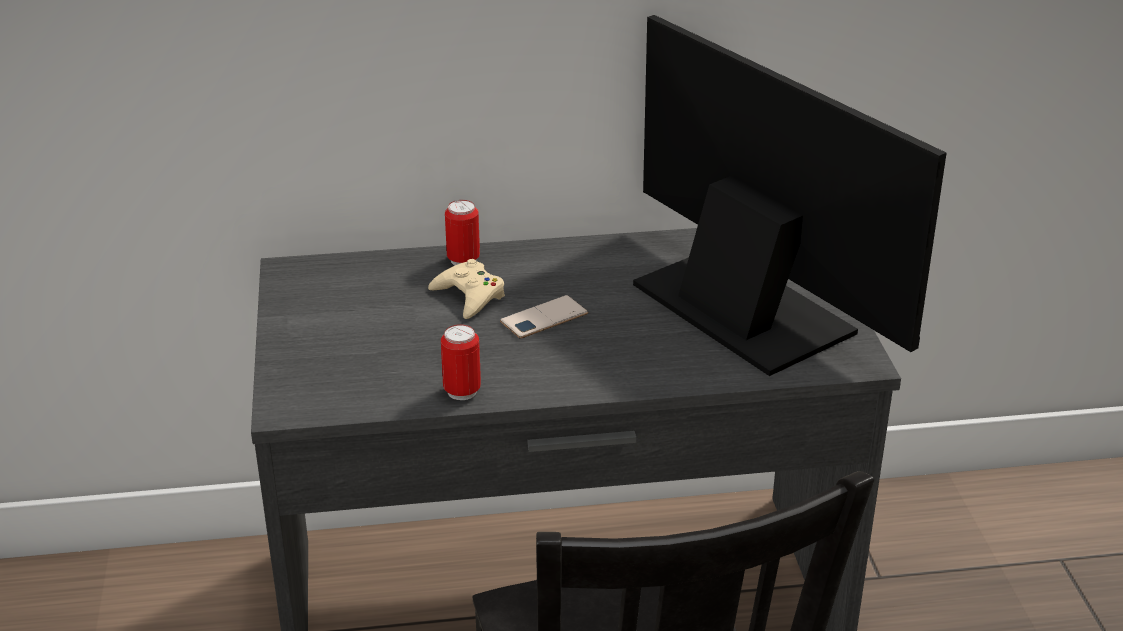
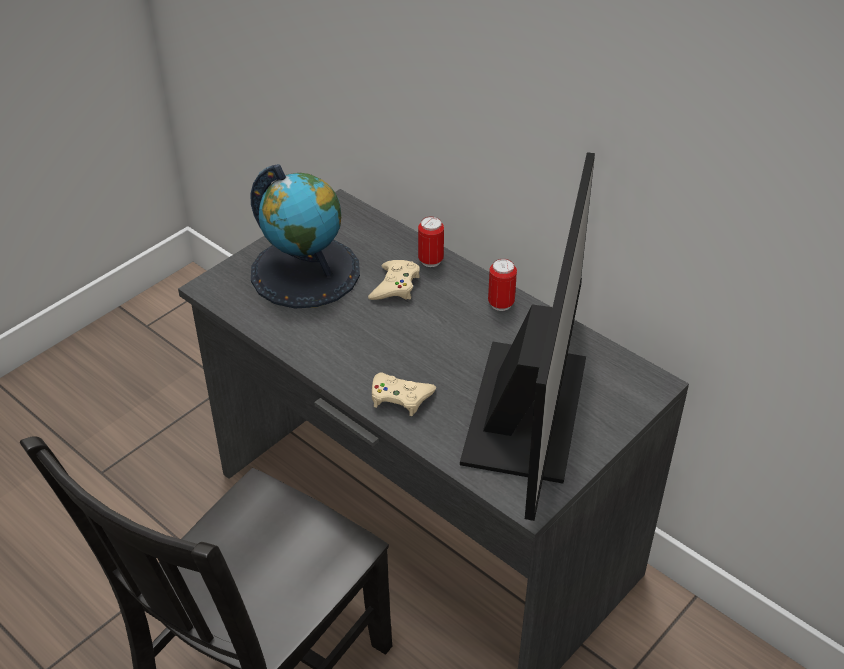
camera: 50 degrees right, 10 degrees up
(362, 337) = (305, 271): none -> globe
(462, 391) = (295, 341): can -> can (501, 304)
(544, 318) = (408, 329): phone -> none
(635, 366) = (400, 397): none -> beige game controller

